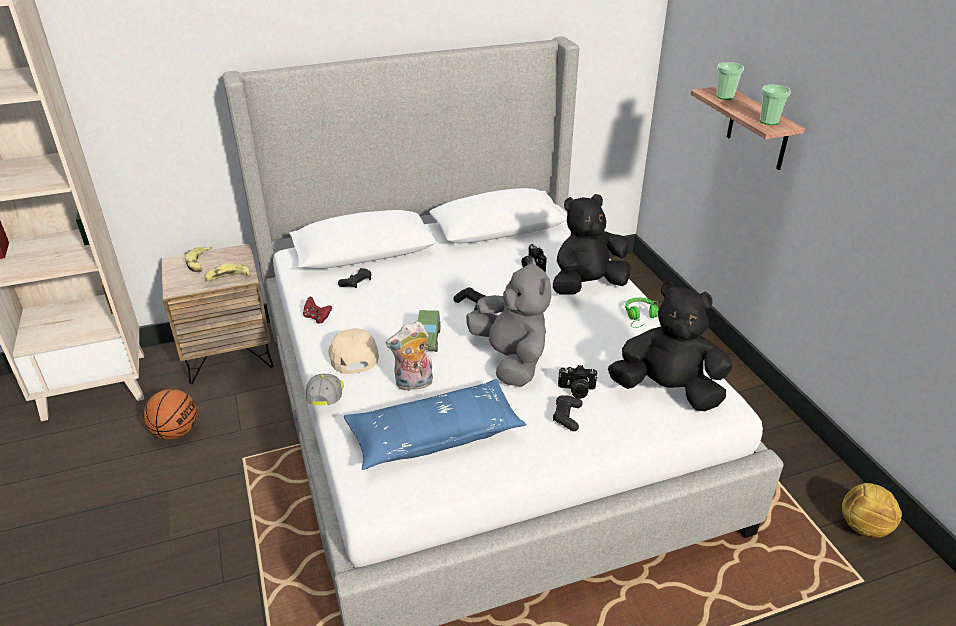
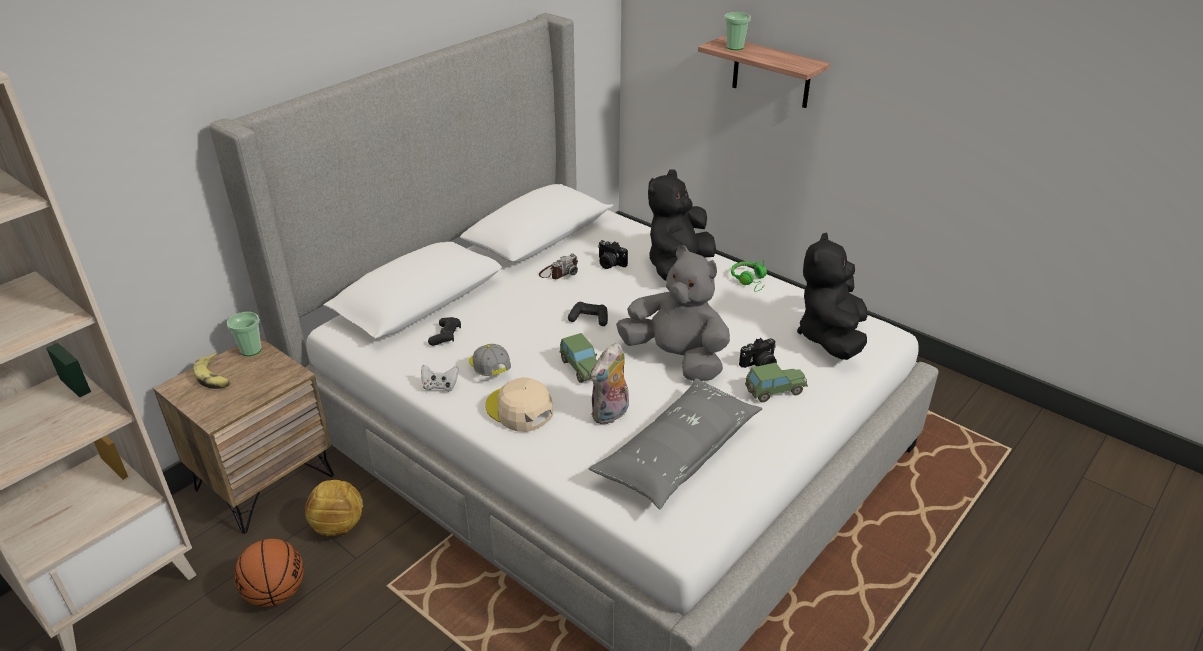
camera: 30 degrees left, 0 degrees up
(228, 278) = (270, 382): banana -> none
(317, 318) = (440, 386): red game controller -> white game controller
(326, 397) = (535, 461): cap -> cap (489, 369)
(435, 435) = (678, 453): blue pillow -> grey pillow
(485, 261) = (559, 272): none -> camera
(567, 417) = (774, 391): black game controller -> toy car
(667, 391) = (831, 338): black plush toy -> black plush toy turned 60 degrees counterclockwise
(769, 121) = (797, 63): cup -> cup (251, 350)
(863, 526) = (980, 407): football -> football (338, 526)

